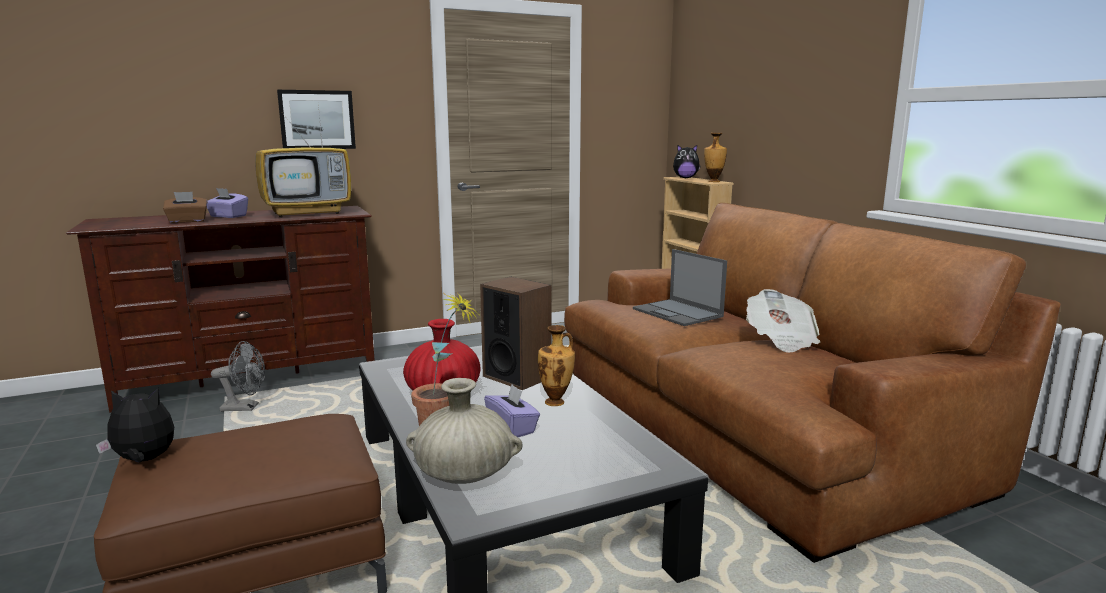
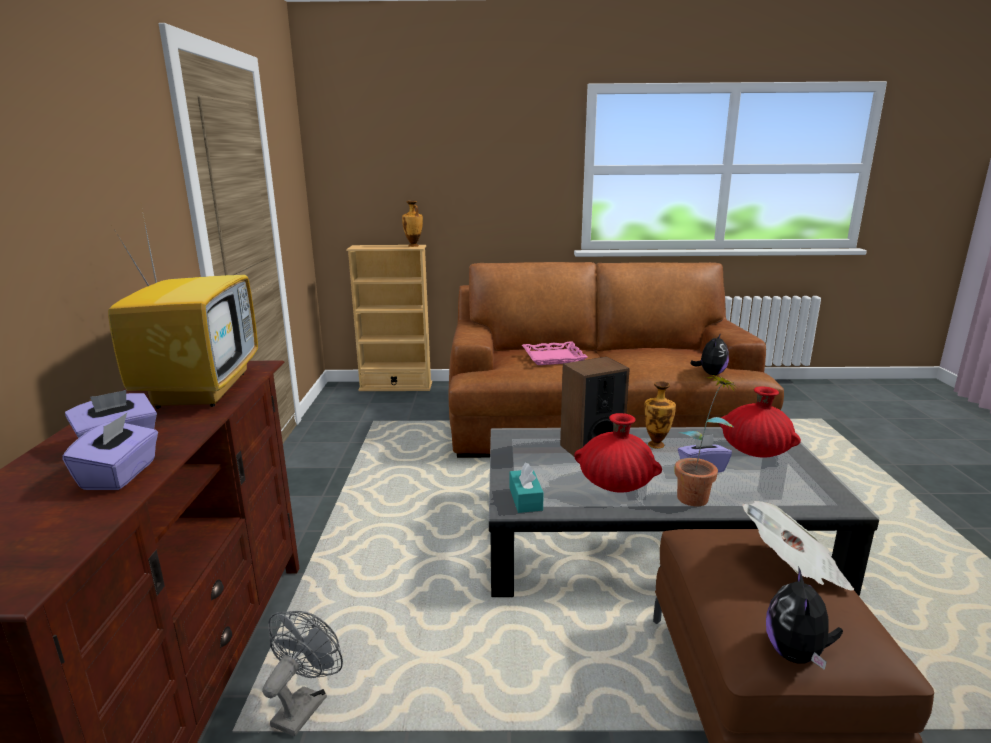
camera: 65 degrees left, 5 degrees up
(187, 221) = (120, 475): brown tissue box -> purple tissue box
(317, 120) = (96, 234): picture -> none
(396, 368) = (525, 499): none -> turquoise tissue box
(464, 475) = (783, 499): beige vase -> none
(589, 455) = (755, 451): none -> red vase
(678, 313) = (553, 357): laptop -> pink tray
(685, 178) = (370, 246): plush toy -> plush toy (710, 374)
(781, 340) = (635, 349): newspaper -> newspaper (793, 568)

